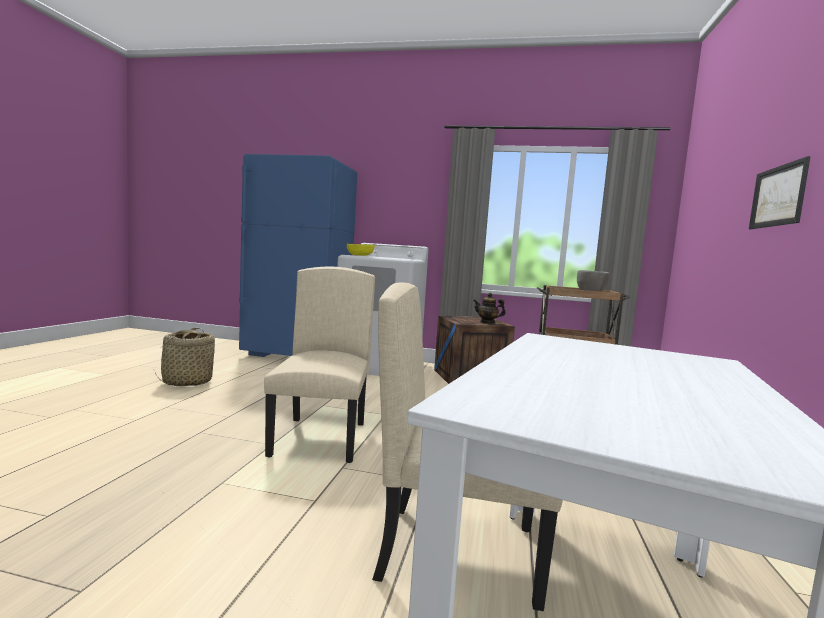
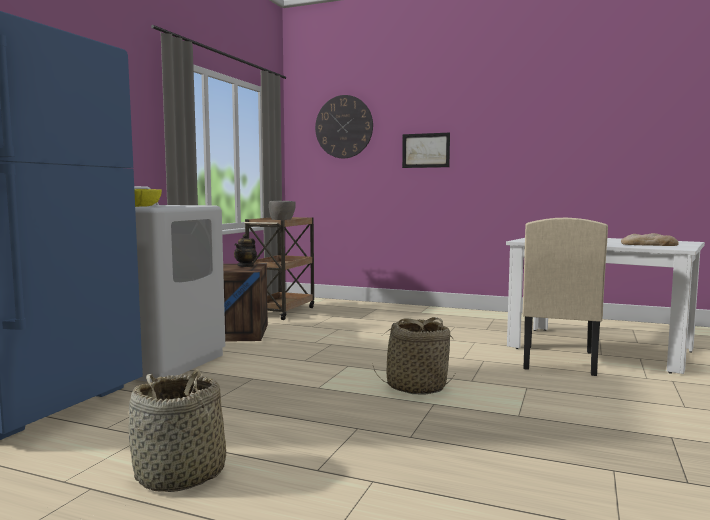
camera: 80 degrees left, 0 degrees up
(321, 439) = (416, 387): beige chair -> basket
(562, 396) = (649, 244): none -> bread
(715, 176) = (344, 127): none -> wall clock

